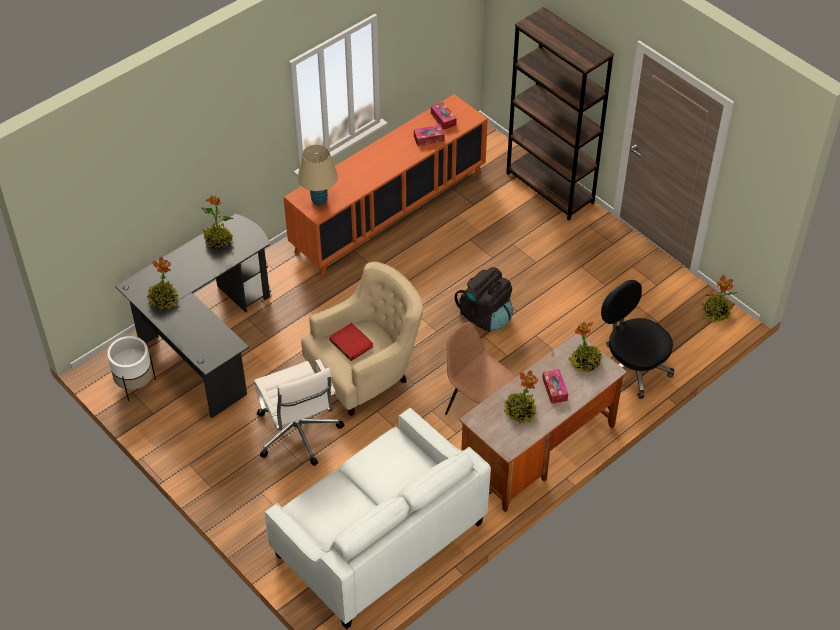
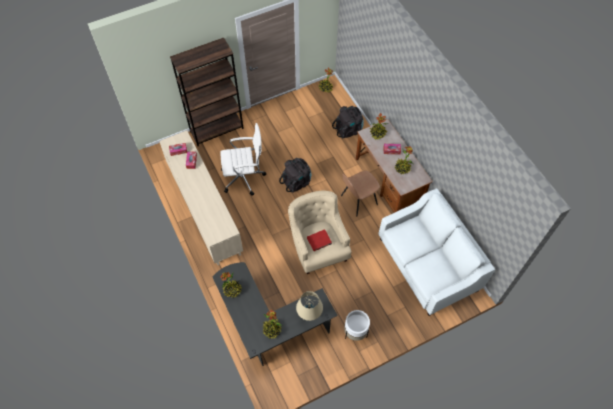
camera: 75 degrees left, 10 degrees up
(135, 384) = (292, 373): white planter -> white planter (355, 332)
(298, 434) = (352, 289): white office chair -> white office chair (244, 177)
(319, 200) = (220, 228): beige table lamp -> beige table lamp (309, 315)
(389, 212) = (204, 209): orange cabinet -> beige cabinet
(632, 367) = (348, 130): black office chair -> black backpack

